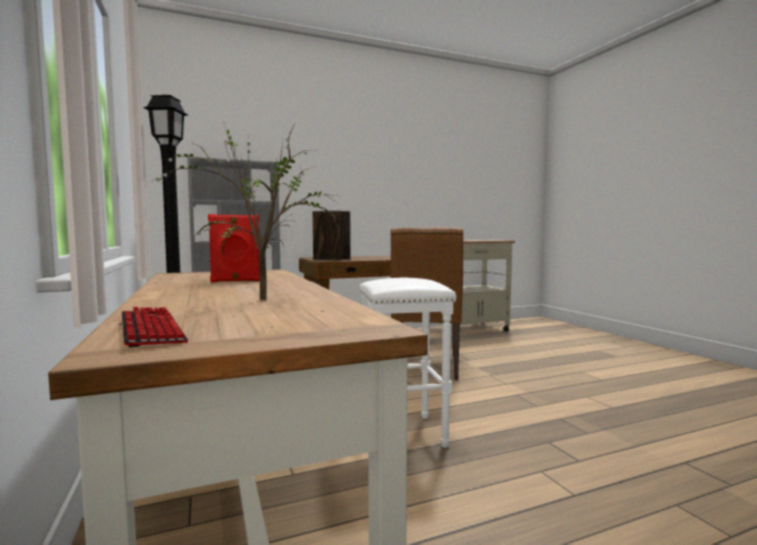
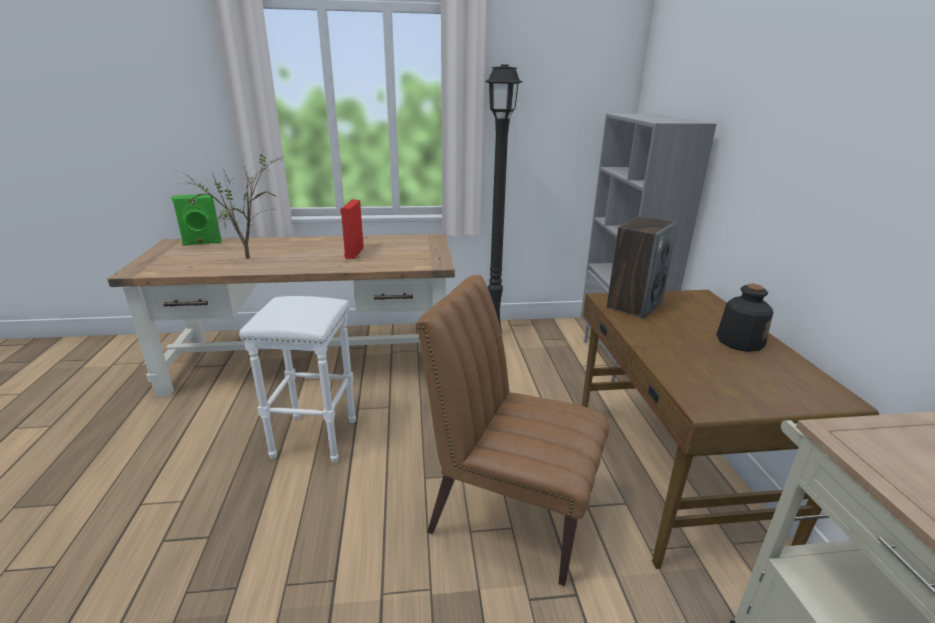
camera: 105 degrees right, 20 degrees up
(150, 329) = (202, 243): keyboard -> green speaker
(364, 257) = (739, 341): none -> bottle

